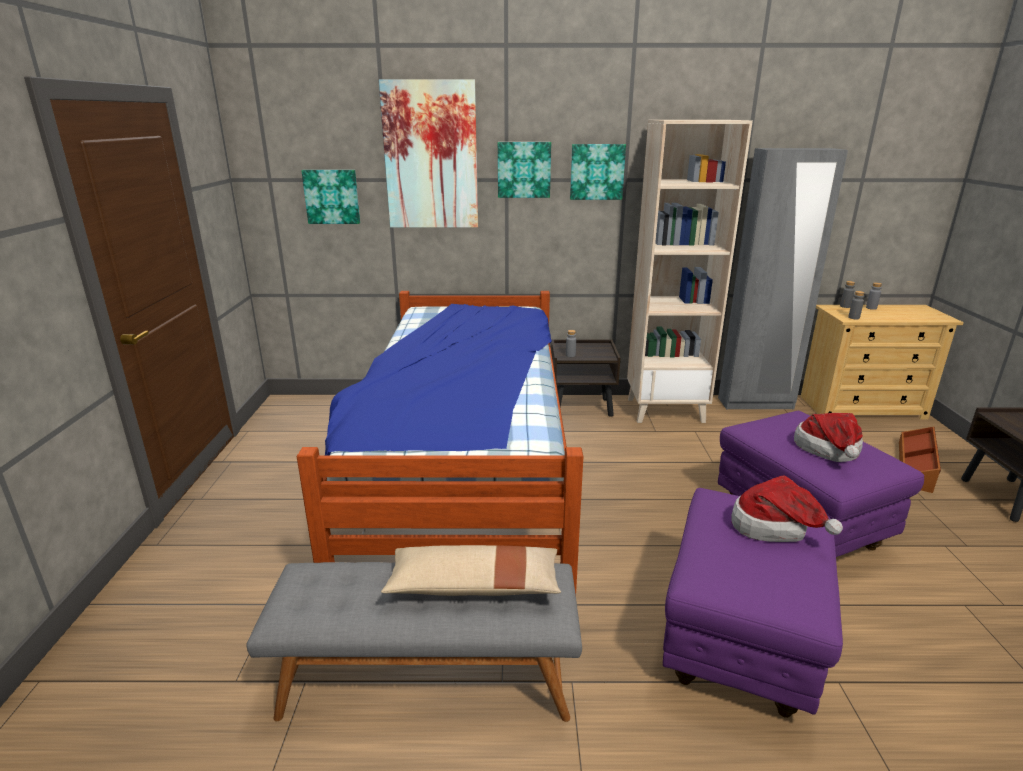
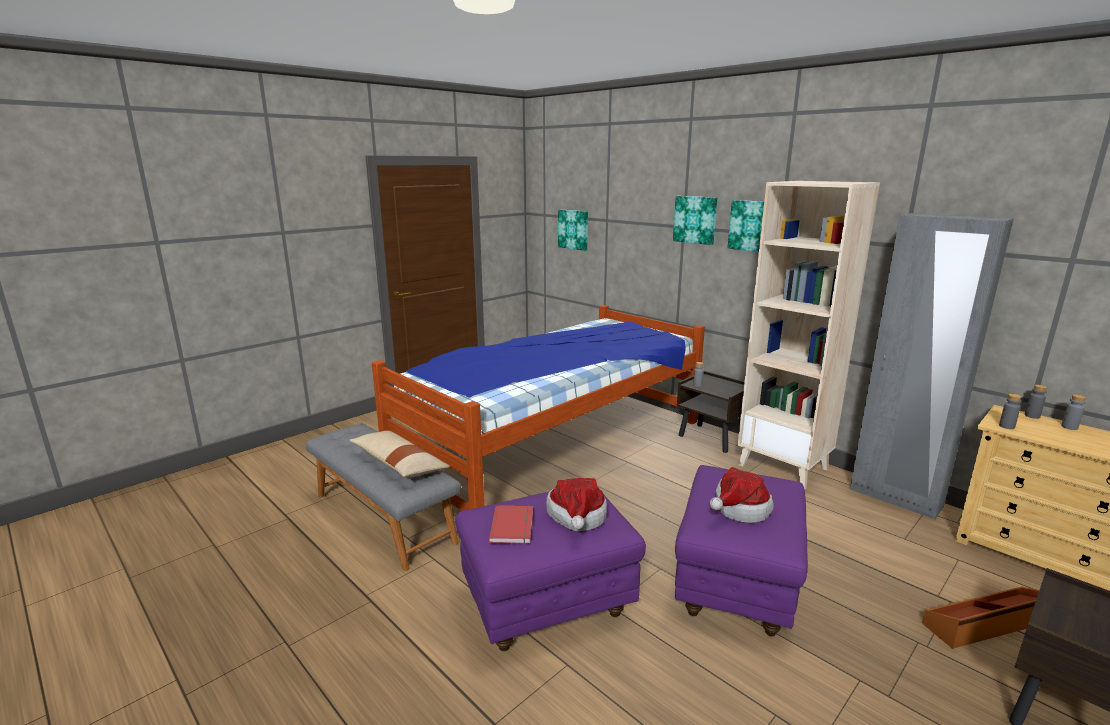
camera: 45 degrees right, 5 degrees down
(431, 156) = (633, 204): picture -> none
(757, 571) = (514, 526): none -> red book

